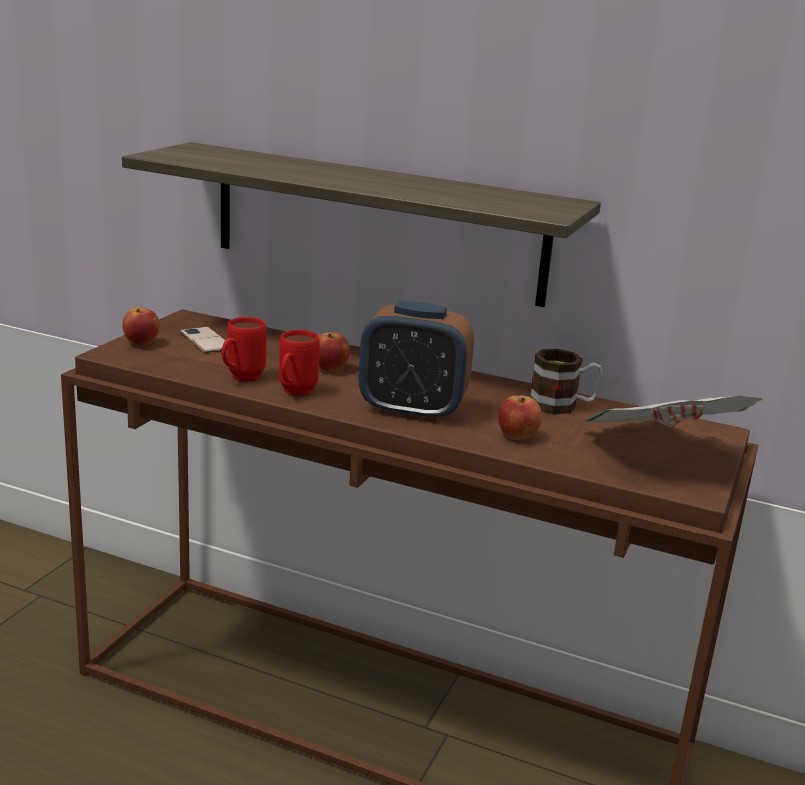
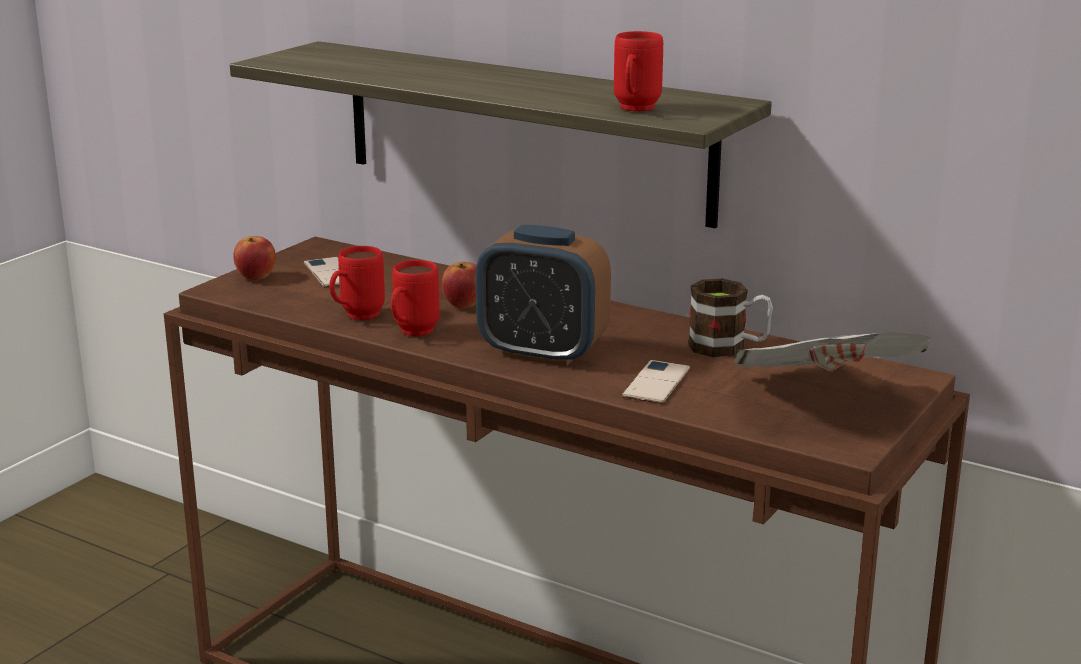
camera: 10 degrees right, 0 degrees up
(496, 205) = (634, 110): none -> red mug
(517, 436) = (656, 383): apple -> phone

